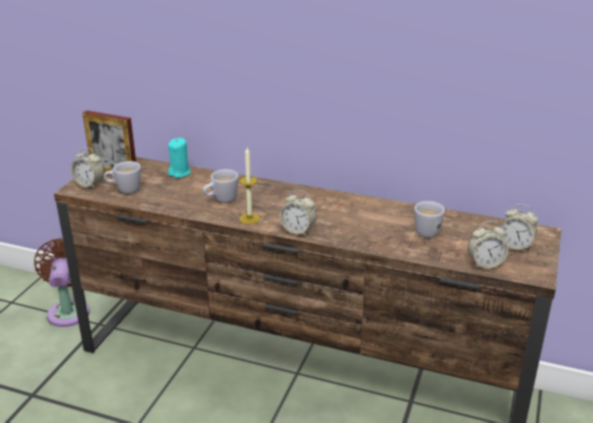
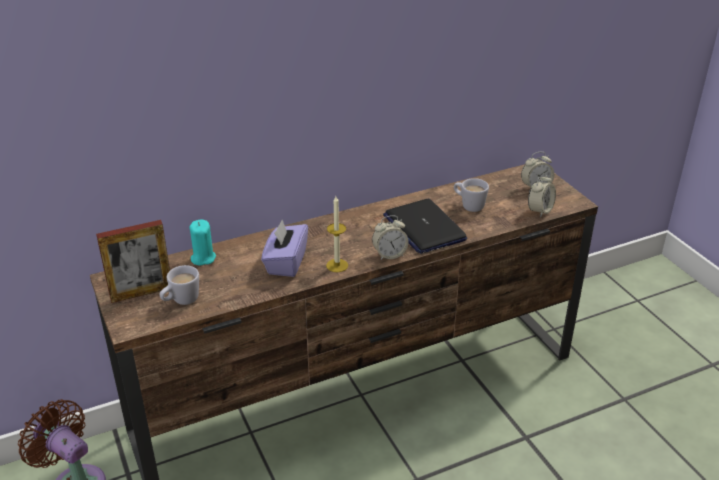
camera: 45 degrees left, 5 degrees up
(89, 184) = (135, 315): alarm clock -> none
(221, 200) = (286, 263): white mug -> purple tissue box
(358, 226) = (424, 227): none -> laptop

